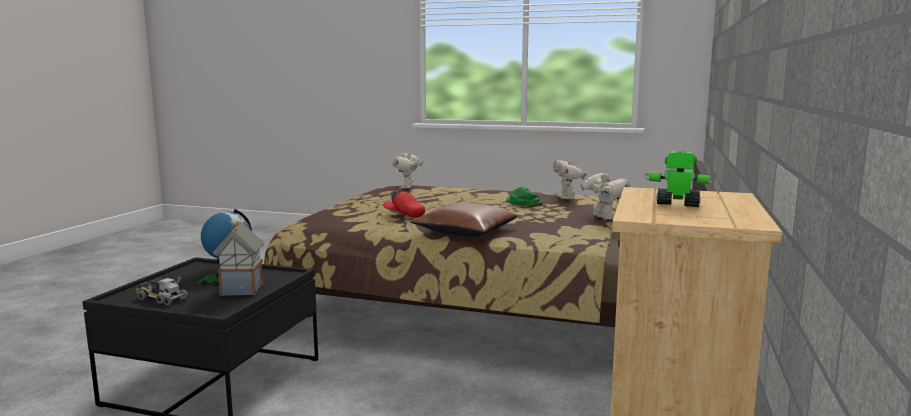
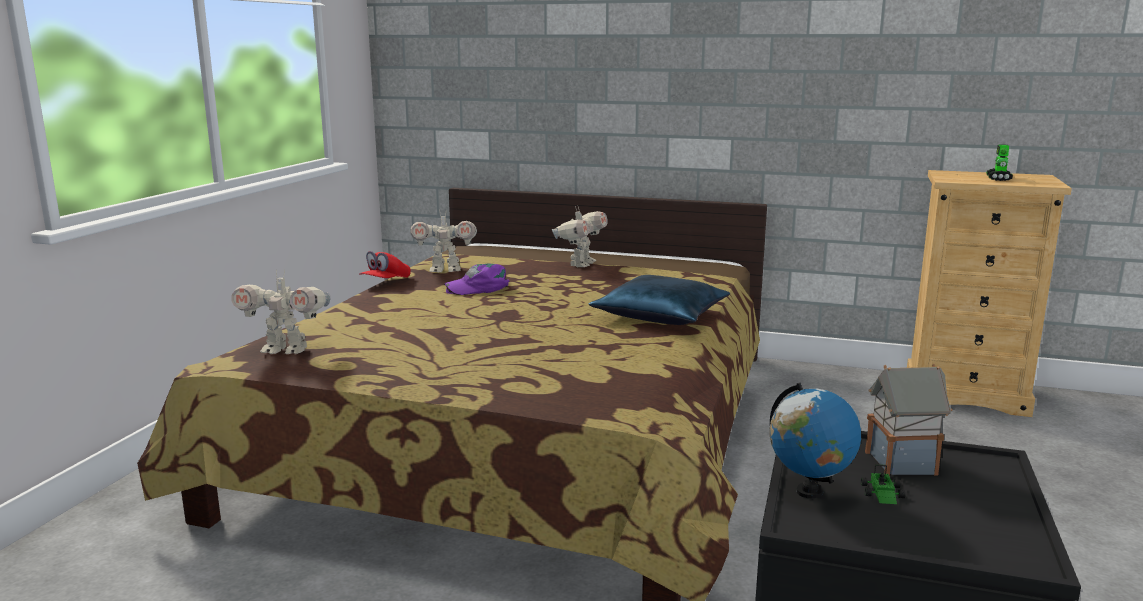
camera: 90 degrees left, 5 degrees up
(161, 299) = (990, 519): toy truck -> none
(404, 215) = (568, 344): red cap -> red cap (385, 282)
(465, 231) = (662, 315): brown pillow -> blue pillow
(522, 202) = (479, 288): green cap -> purple cap
(603, 217) = (580, 264): toy robot -> toy robot turned 135 degrees clockwise

